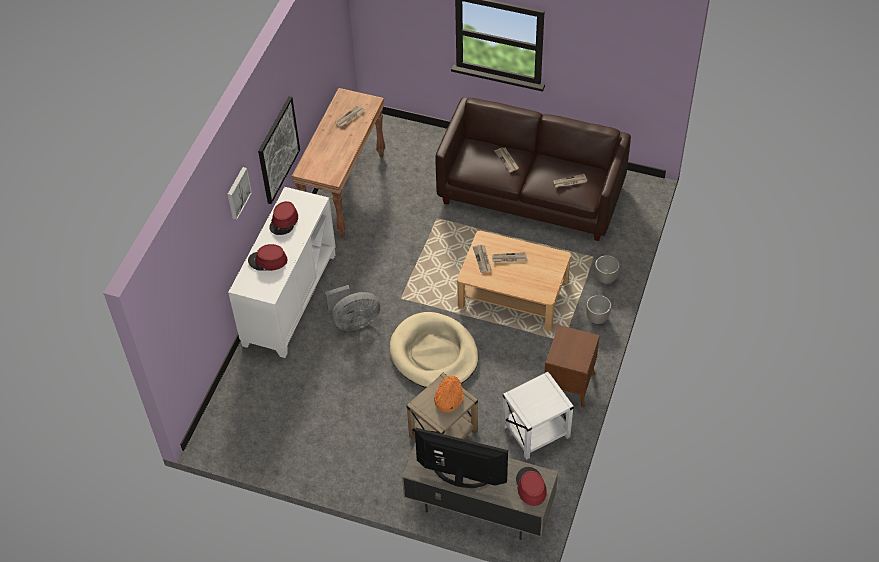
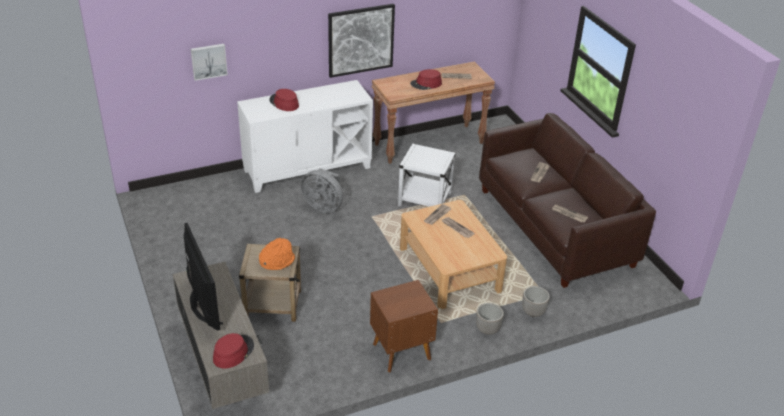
camera: 45 degrees right, 15 degrees down
(237, 193) = (283, 25): picture -> picture (208, 61)
(284, 221) = (326, 93): red hat -> red hat (426, 84)
(434, 354) = (341, 259): beige dog bed -> none
(536, 431) = (332, 356): white side table -> white side table (425, 200)

